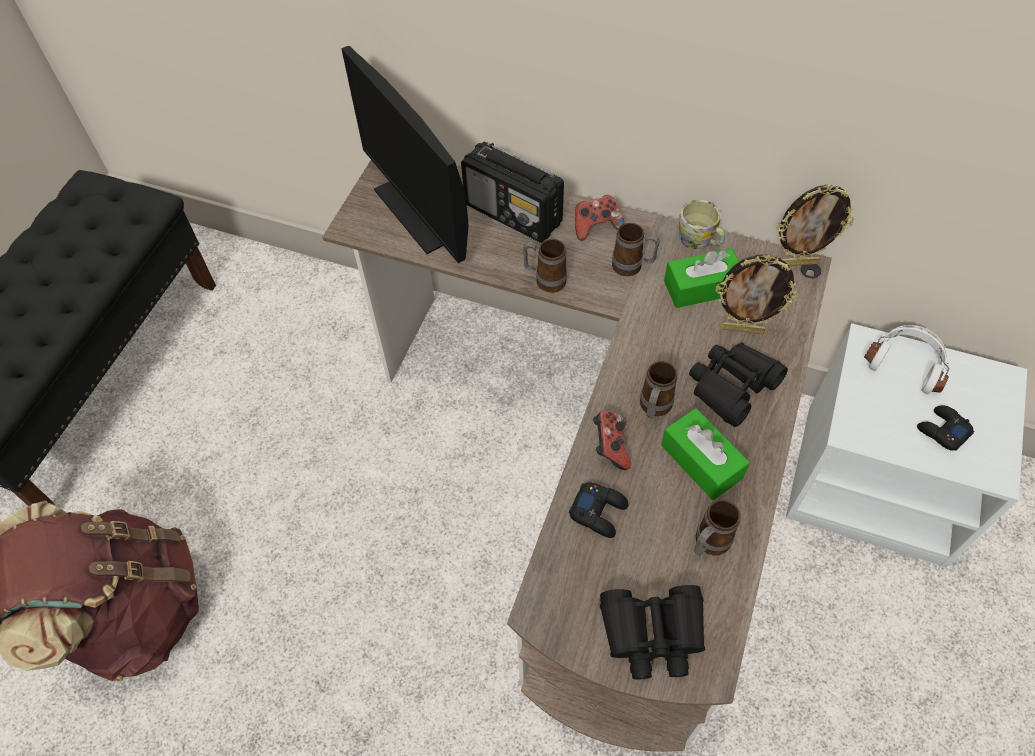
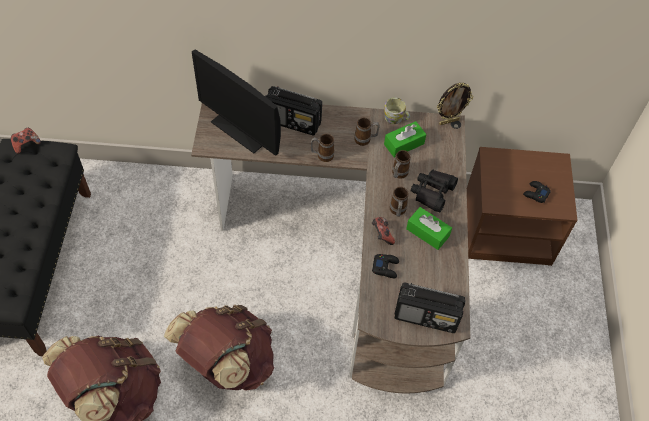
camera: 20 degrees left, 0 degrees up
(324, 605) = (227, 363): none -> brown backpack
(596, 226) = (340, 121): game controller -> game controller (26, 144)
(652, 634) = (427, 317): black binoculars -> radio
(708, 544) = (441, 271): mug -> mug (398, 174)
(743, 329) = (430, 162): picture frame -> none
(875, 483) = (507, 229): white nightstand -> brown nightstand
(906, 363) = (511, 162): white headphones -> none

